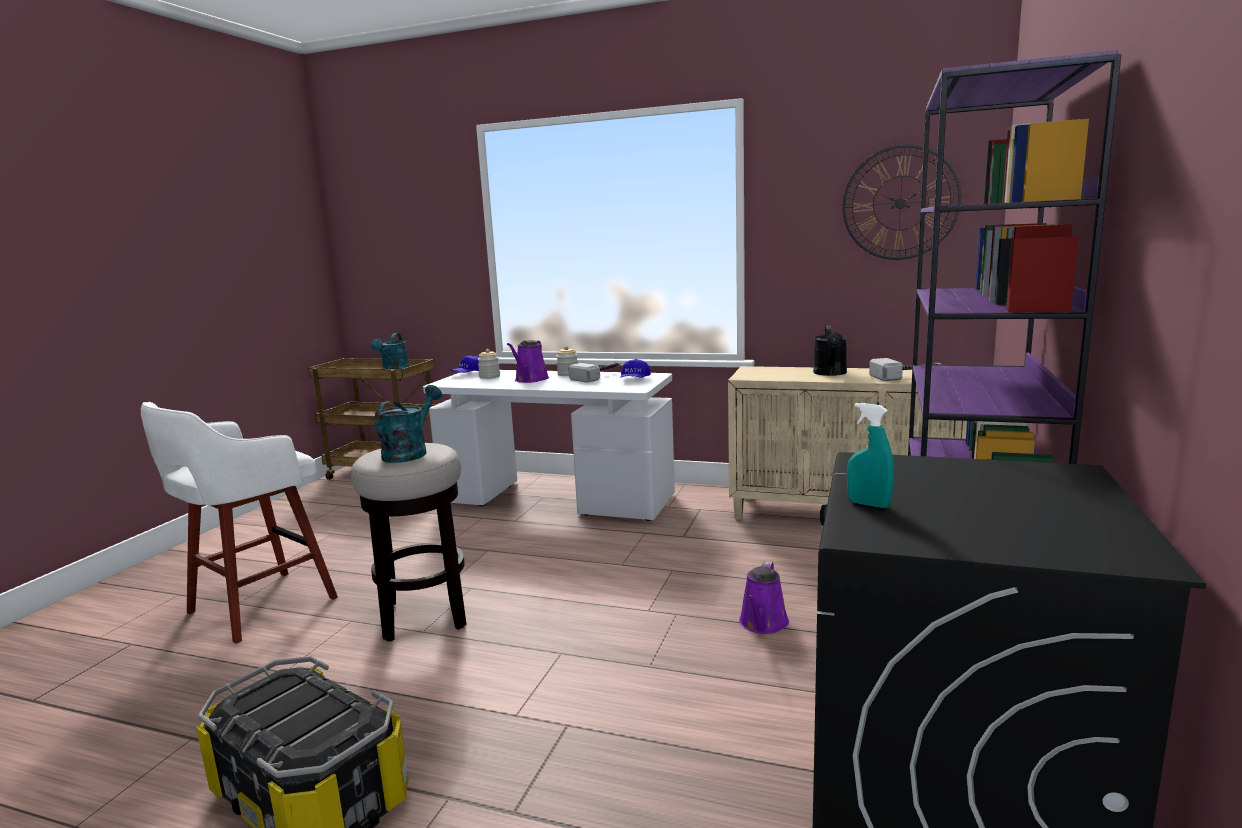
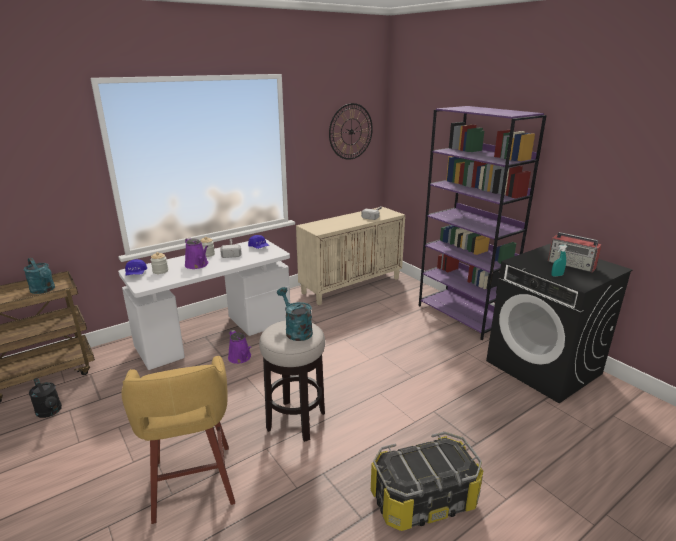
camera: 55 degrees left, 10 degrees up
(257, 607) = (193, 485): white stool -> yellow stool
(762, 624) = (411, 341): purple watering can -> purple watering can (240, 358)
(830, 373) = (345, 220): black watering can -> black watering can (50, 412)
(995, 506) = (572, 265): none -> radio

